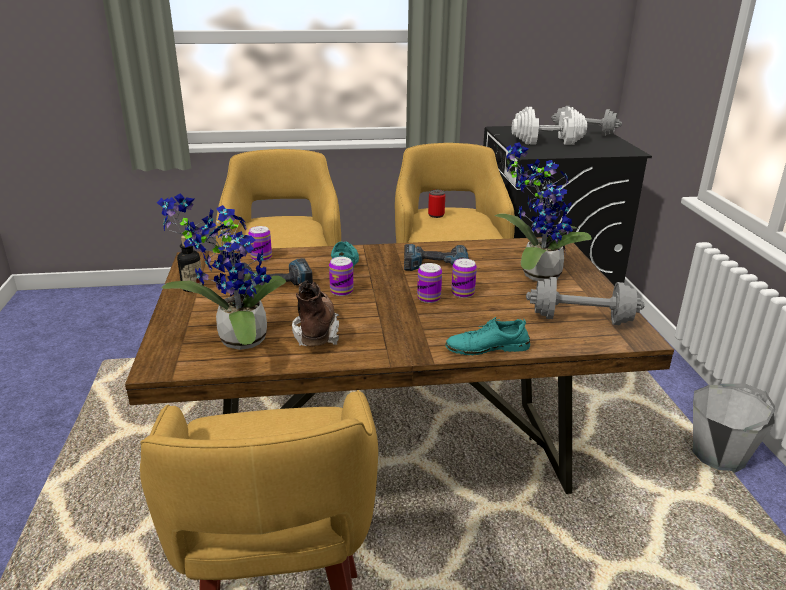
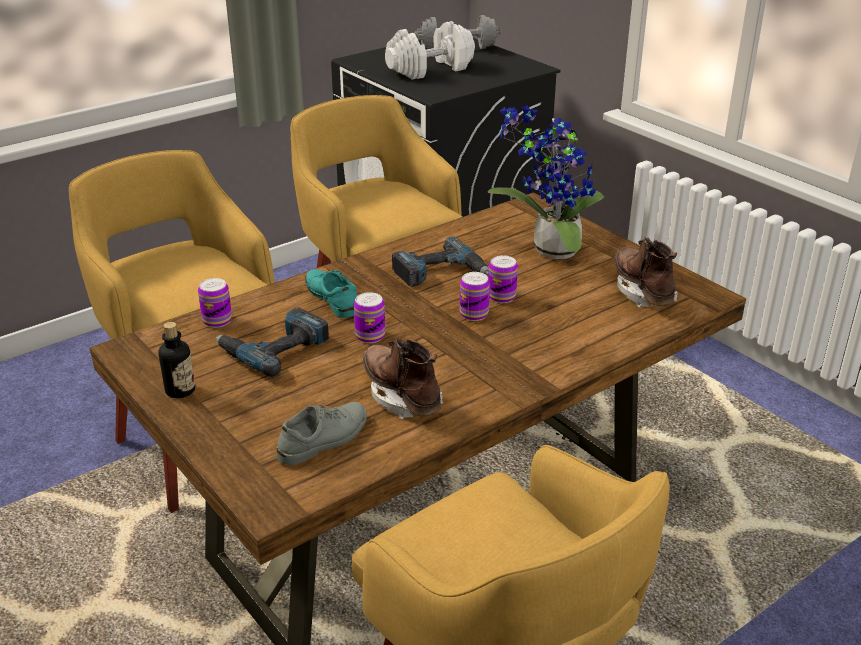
camera: 30 degrees left, 5 degrees up
(236, 341) = (324, 439): potted plant -> grey shoe
(436, 215) = (355, 199): can -> none
(487, 347) = (590, 353): turquoise shoe -> none
(581, 319) = (642, 291): grey dumbbell -> brown boot
(719, 455) = (730, 389): grey bucket -> none

